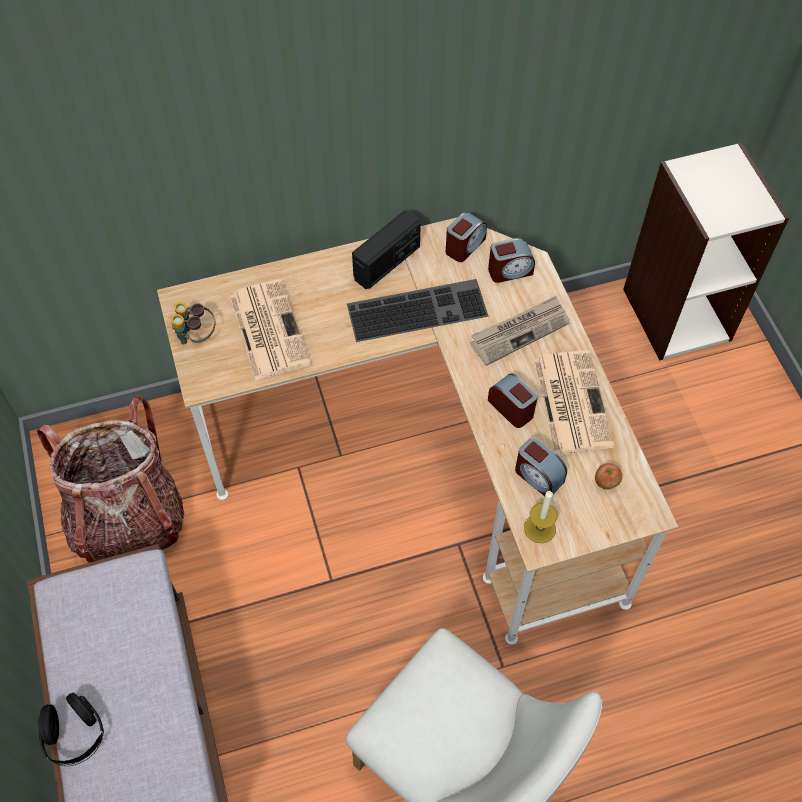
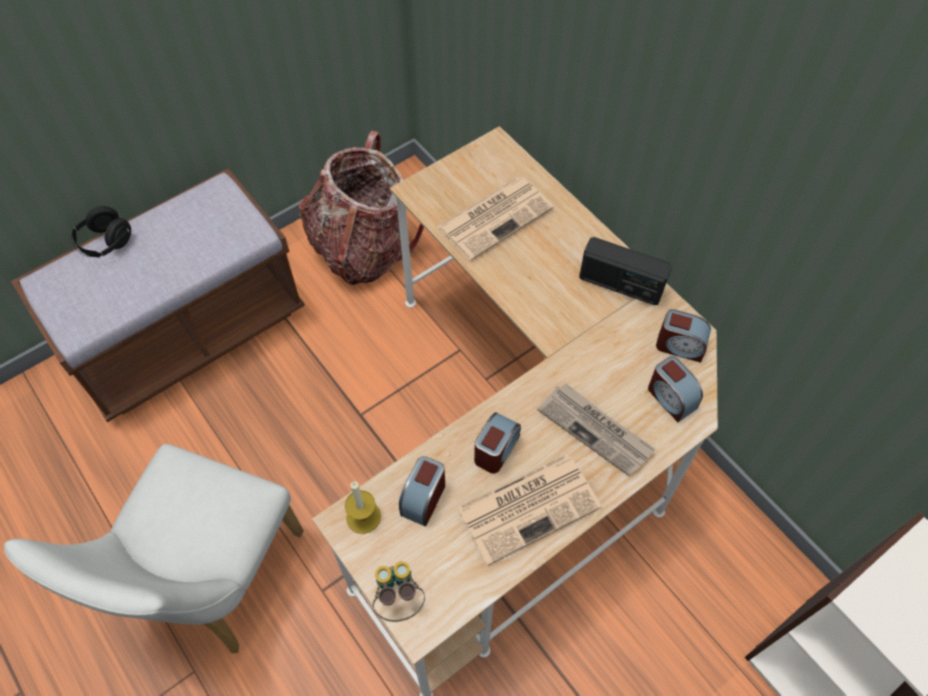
camera: 70 degrees right, 0 degrees up
(196, 336) = (463, 169): binoculars -> binoculars (398, 599)
(418, 308) = (578, 328): keyboard -> none
(606, 483) = (440, 570): apple -> none

